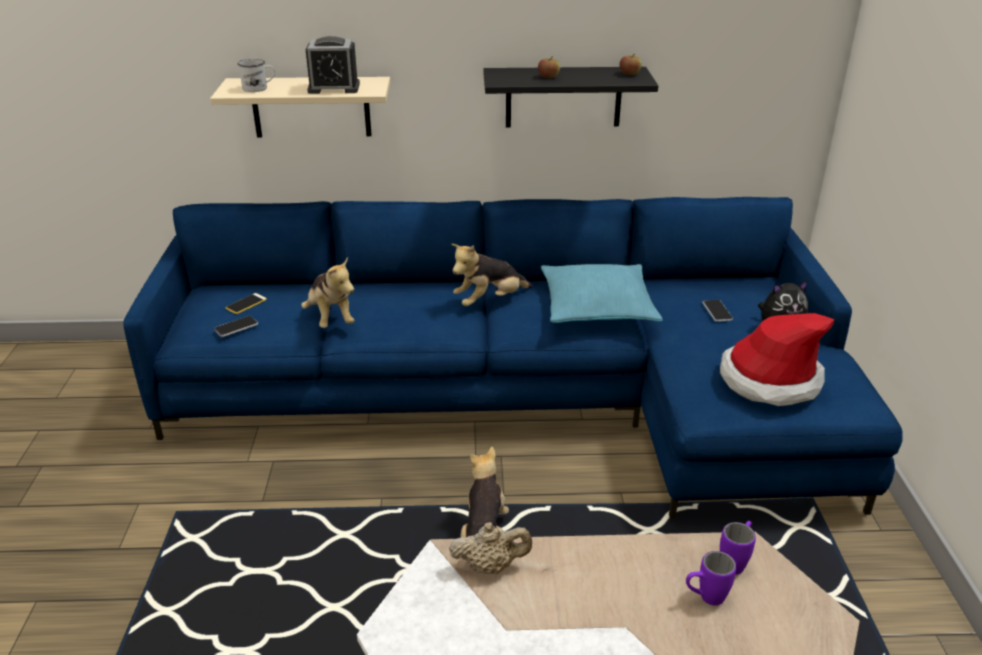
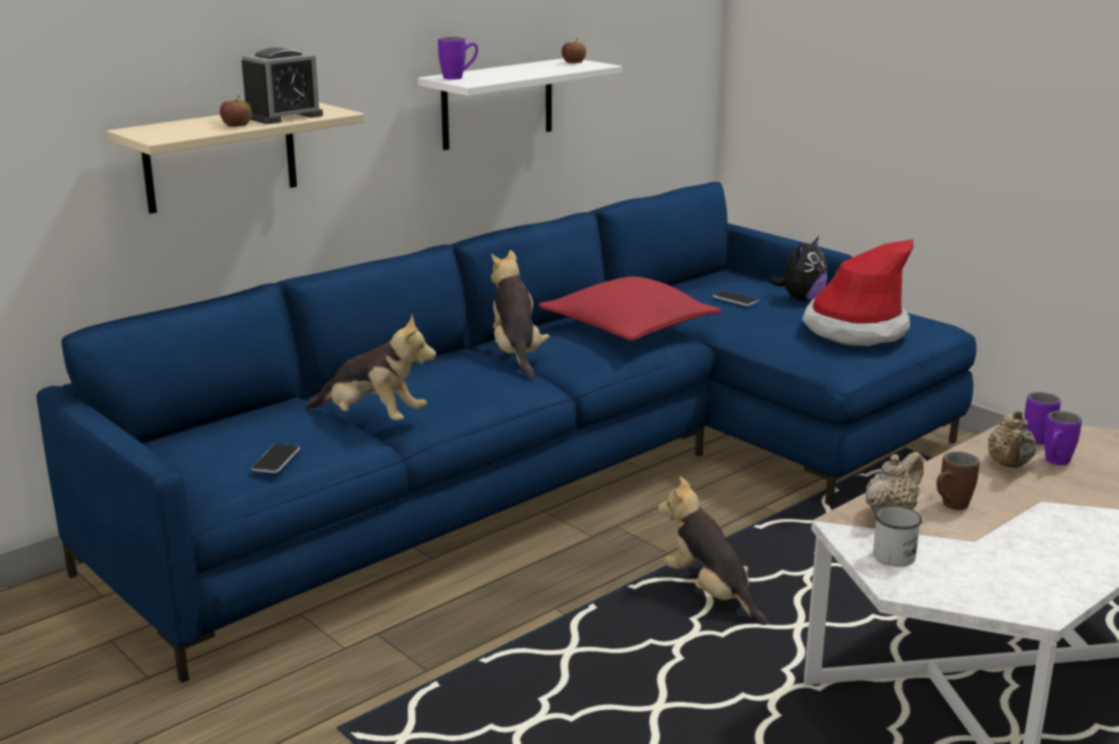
camera: 40 degrees left, 10 degrees down
(246, 304) = (243, 438): phone -> none
(259, 88) = (188, 129): white mug -> white mug (896, 553)
(489, 301) = (516, 354): plush toy -> plush toy turned 150 degrees clockwise
(506, 74) = (459, 77): none -> purple mug
(543, 587) = (950, 507): none -> brown mug
(548, 77) = (506, 73): apple -> apple (237, 125)
(563, 97) = (497, 103): black shelf -> white shelf
(597, 307) = (628, 327): turquoise pillow -> red pillow
(660, 577) = (1009, 465): none -> beige teapot

